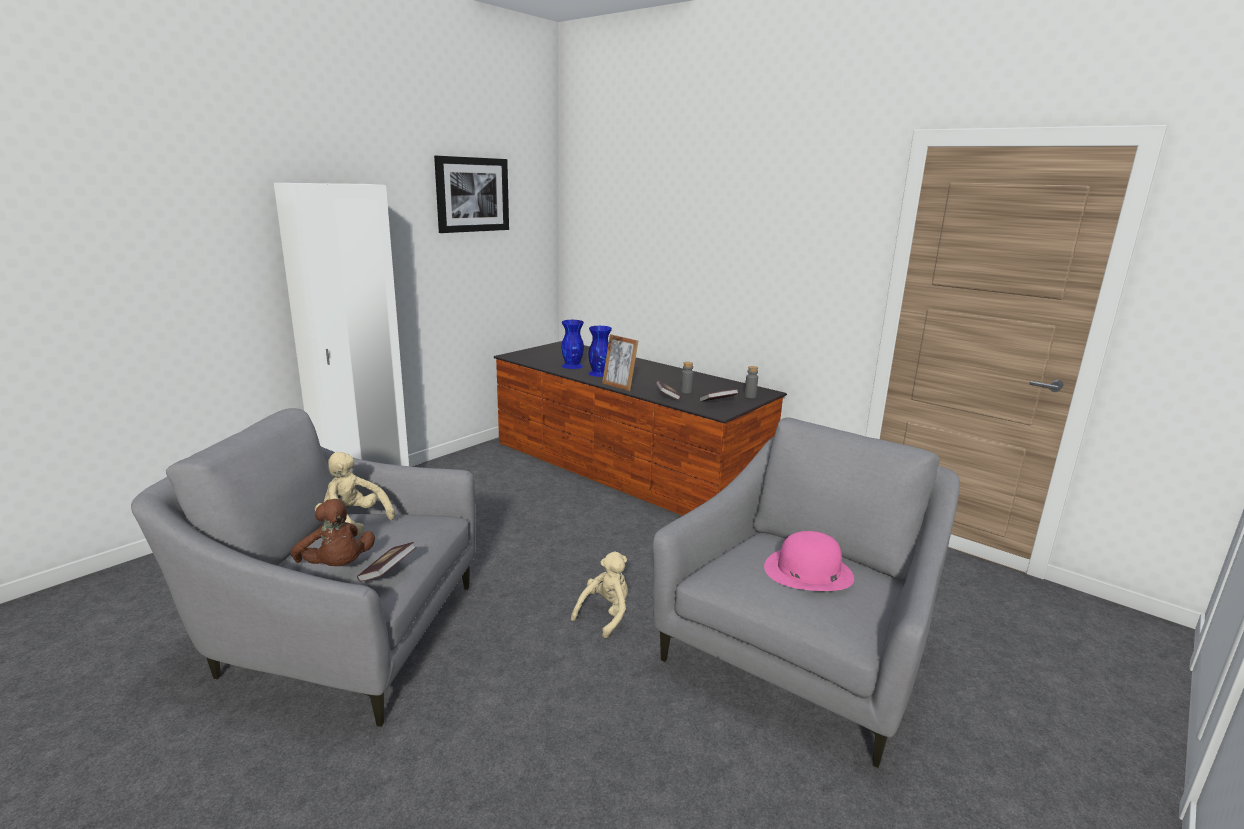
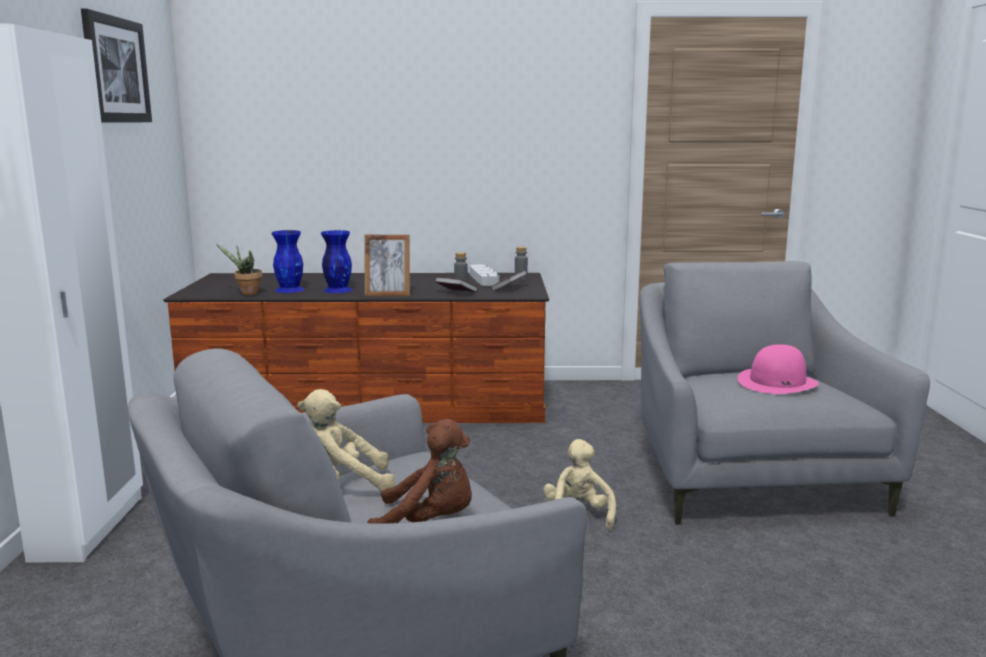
camera: 40 degrees left, 5 degrees down
(388, 572) = (496, 503): book -> none
(542, 362) = (247, 293): none -> potted plant
(723, 388) = (483, 279): none -> grey tray

